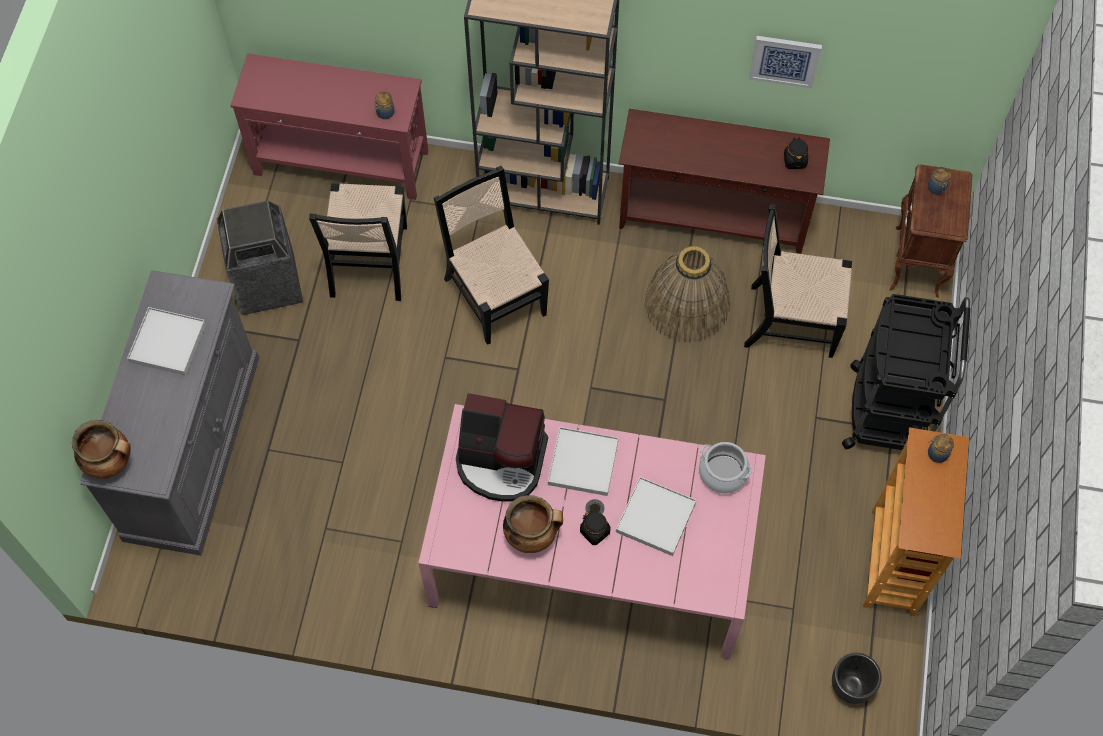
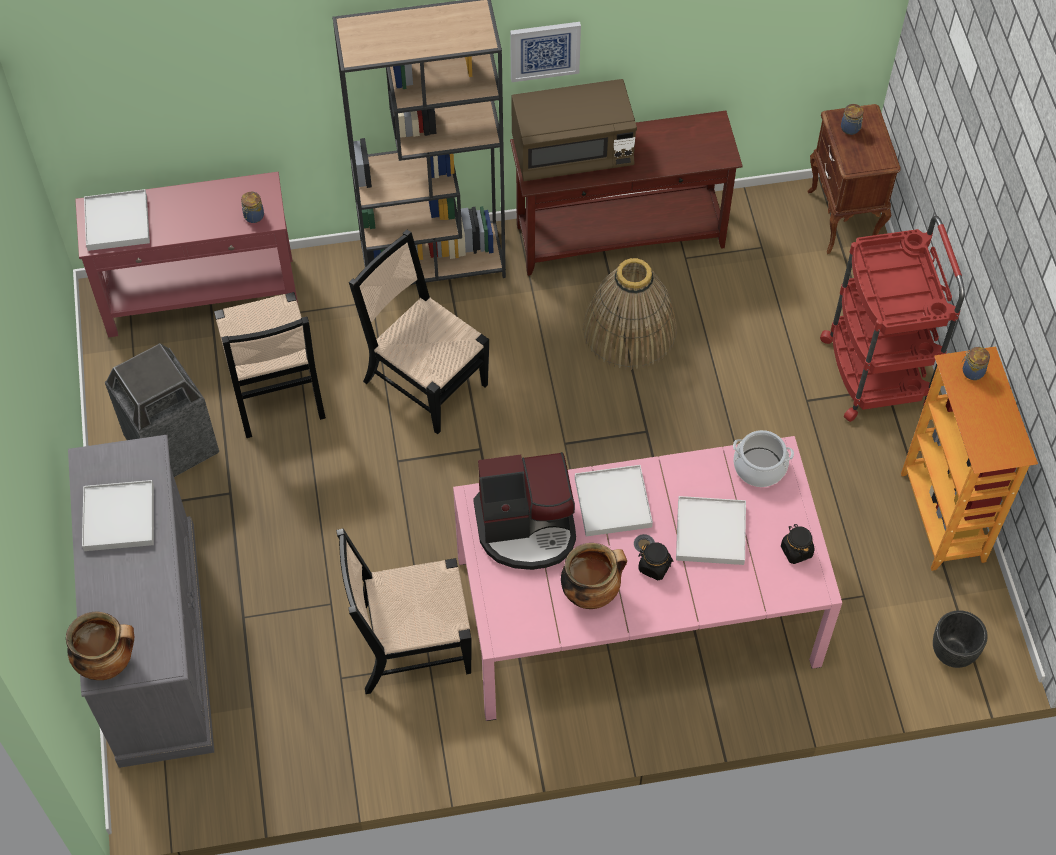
camera: 20 degrees left, 5 degrees down
(272, 85) = (117, 223): none -> white tray
(677, 137) = (572, 153): none -> brown microwave
(785, 60) = (669, 35): picture -> picture (544, 50)
(791, 321) = (742, 314): chair -> chair (411, 645)
(794, 160) = (700, 141): black jar -> black jar (796, 550)
(888, 412) = (876, 372): black cart -> red cart

